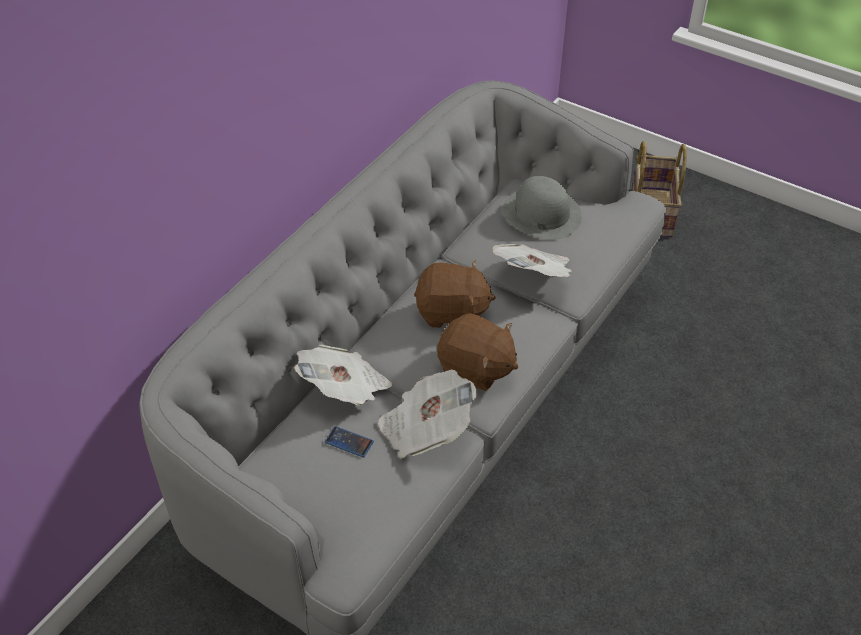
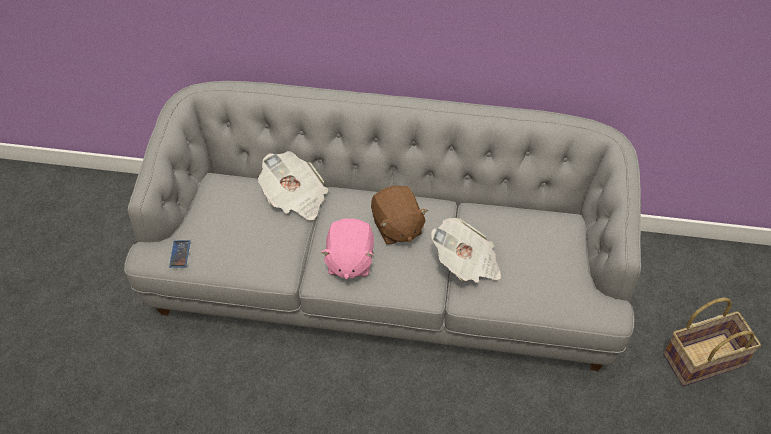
camera: 65 degrees right, 5 degrees up
(349, 442) = (247, 216): phone -> phone (180, 254)
(426, 429) = (278, 252): newspaper -> none
(476, 368) = (349, 261): brown plush toy -> pink plush toy
(541, 213) = (541, 244): grey hat -> none

